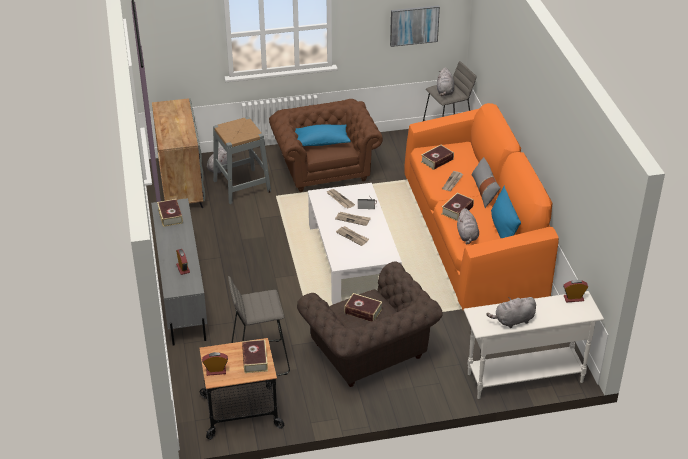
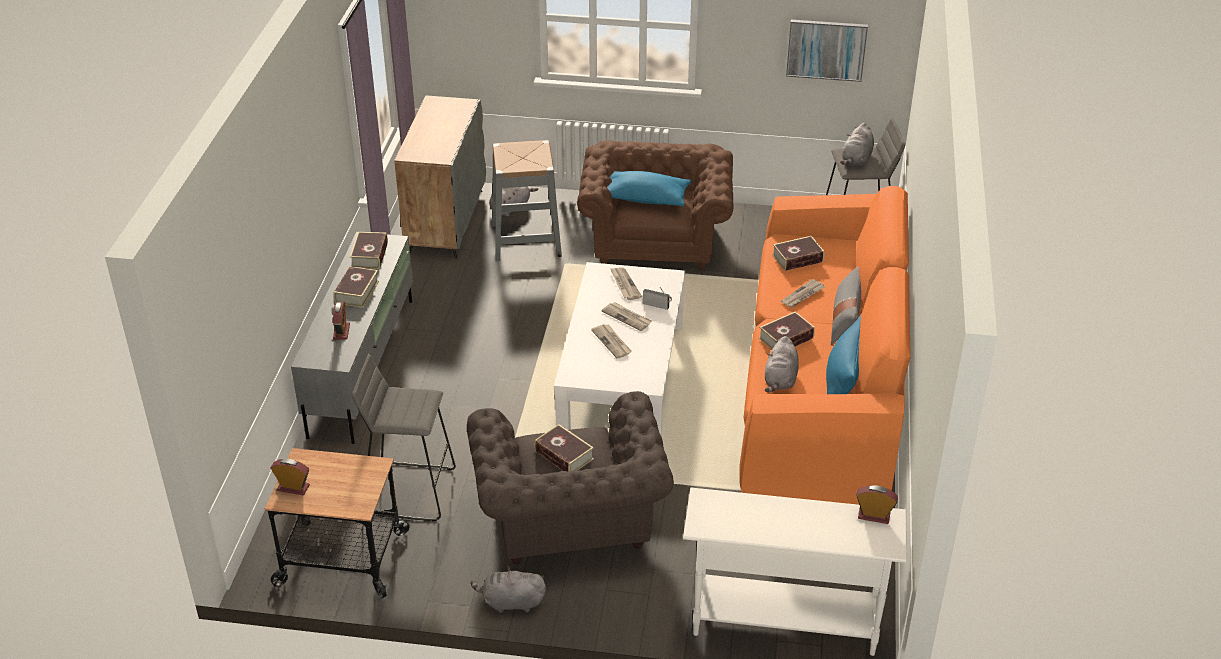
camera: 20 degrees right, 0 degrees up
(255, 360) = (356, 486): book -> book (357, 292)
(513, 321) = (755, 526): grey plush toy -> grey plush toy (511, 602)

